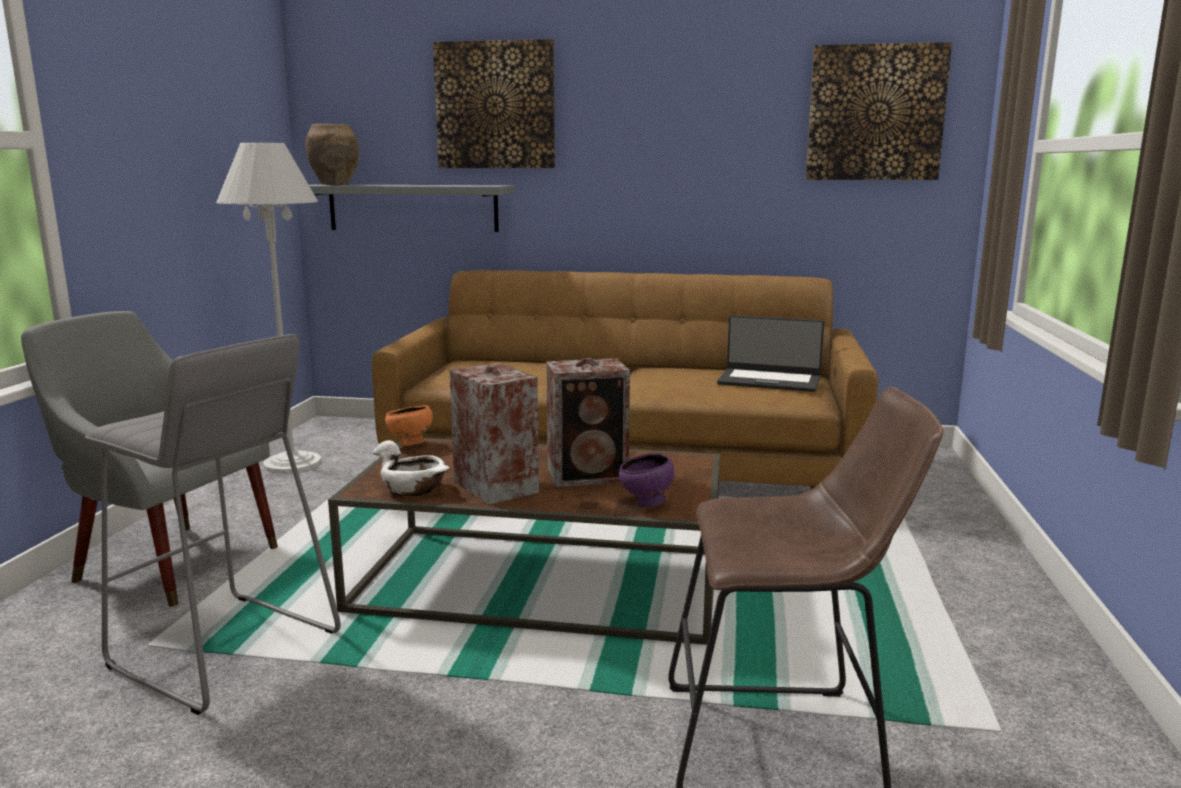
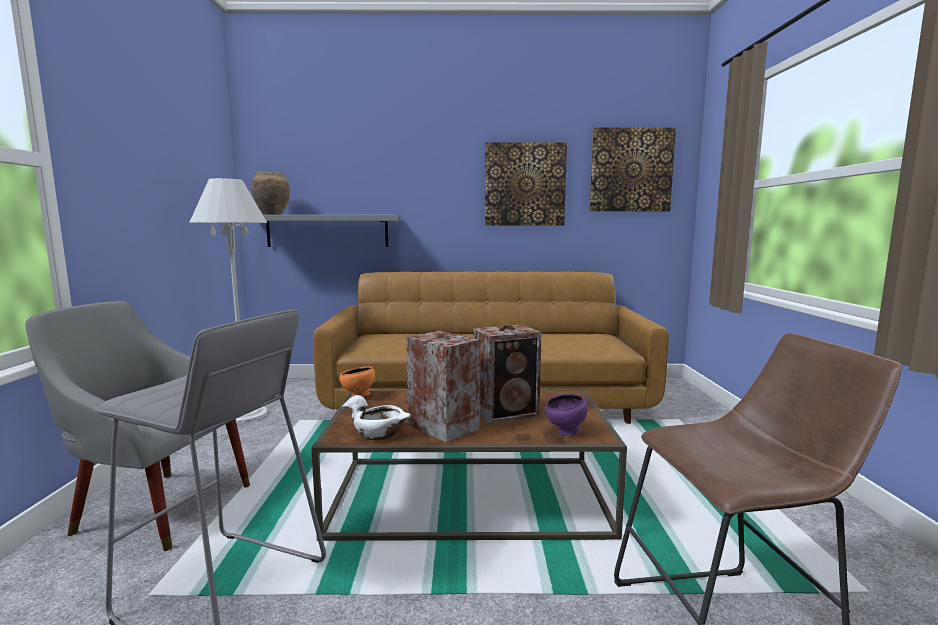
camera: 10 degrees left, 5 degrees down
(495, 105) = (386, 162): picture -> picture (524, 184)
(769, 381) = (587, 339): laptop -> none

